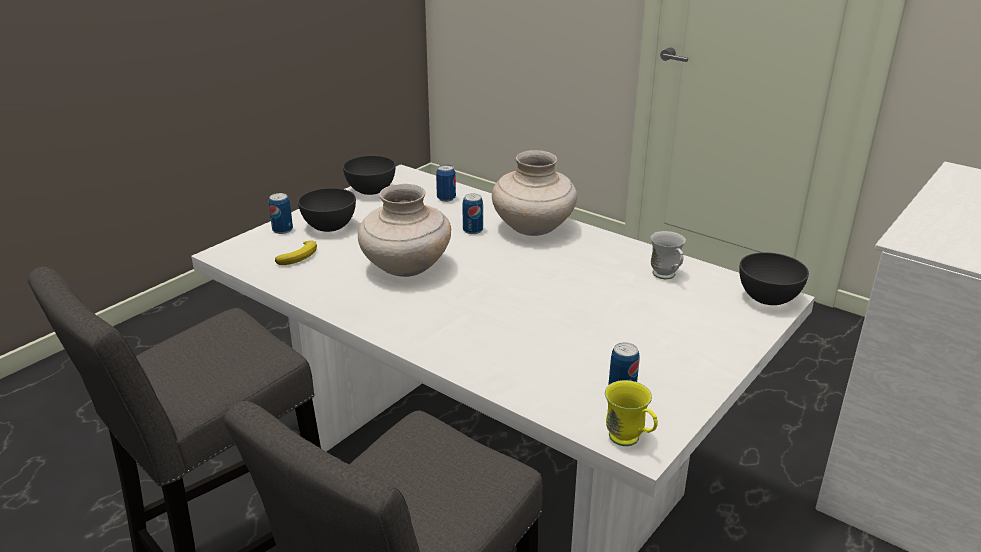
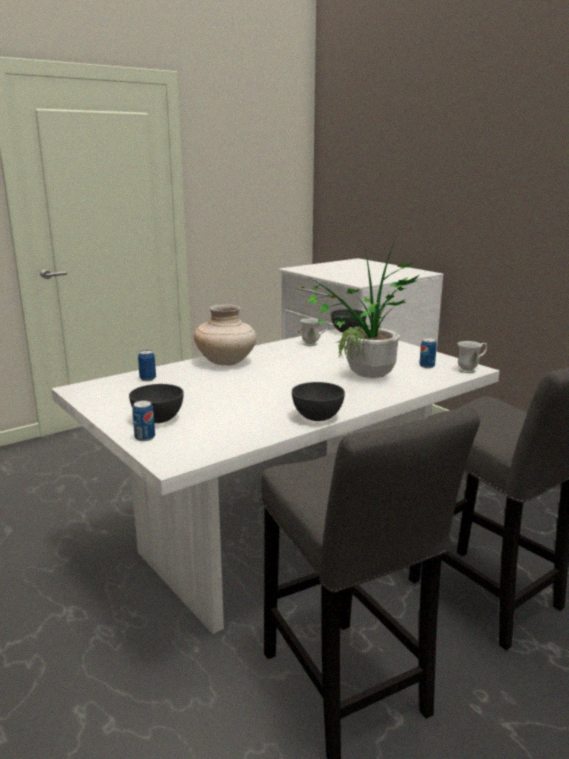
camera: 75 degrees left, 10 degrees down
(299, 256) = (206, 432): banana -> none
(371, 191) = (99, 401): grey bowl -> grey bowl (318, 417)
(405, 268) = (257, 399): beige vase -> none
(473, 230) = (213, 376): can -> none
(522, 335) = (366, 378): none -> potted plant
(630, 441) = (470, 370): yellow mug -> white mug

